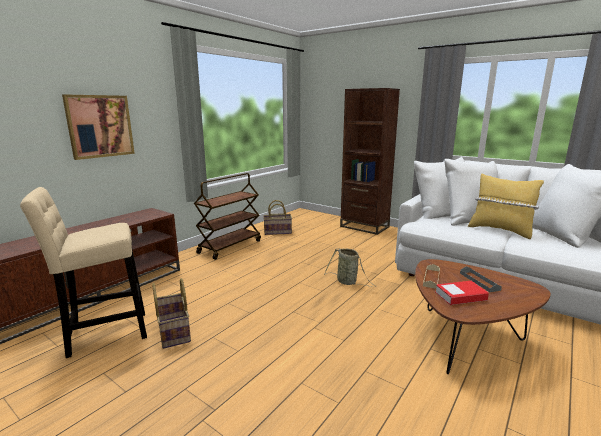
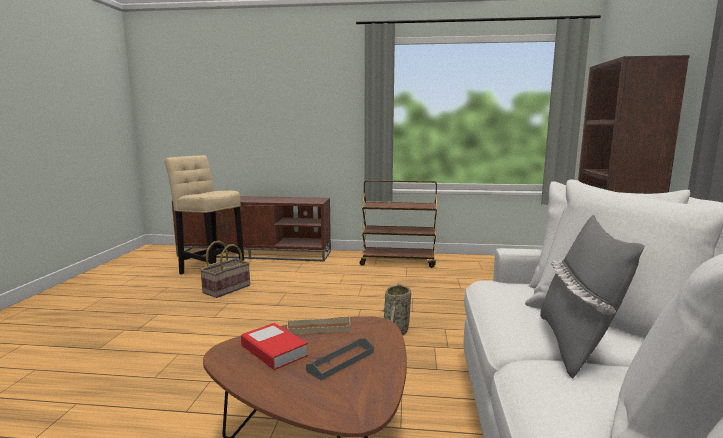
camera: 60 degrees right, 5 degrees down
(100, 126) = (295, 119): picture -> none
(278, 231) = (474, 268): basket -> none
(500, 230) = (576, 345): yellow pillow -> grey pillow

